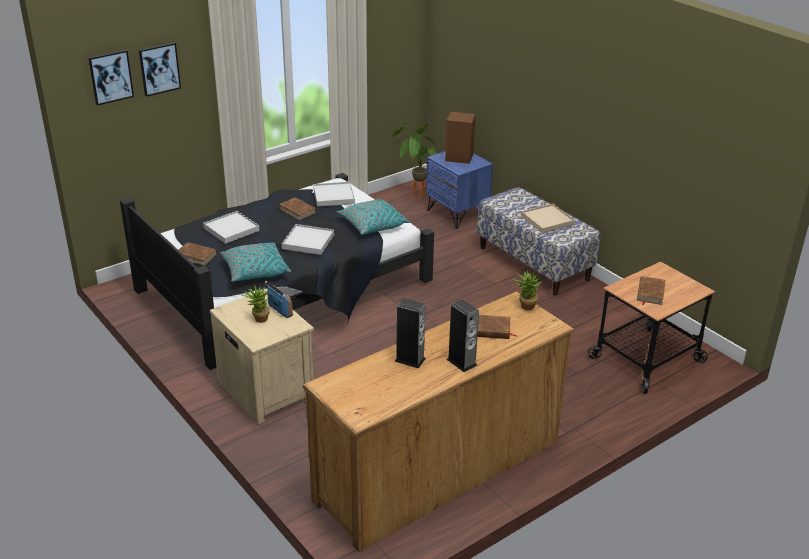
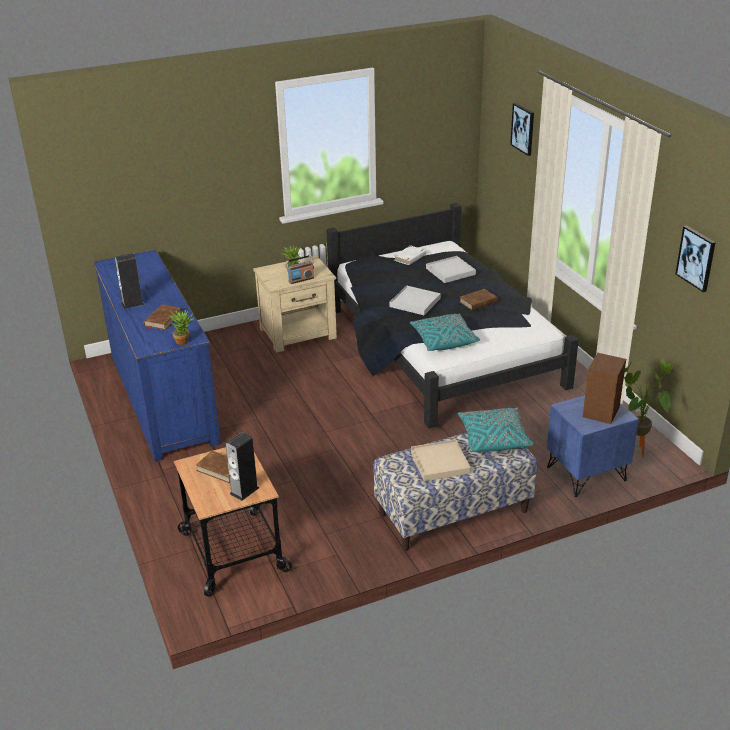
camera: 105 degrees right, 0 degrees up
(110, 77) = (500, 113): picture -> picture (696, 258)
(196, 256) = (410, 257): brown book -> white book
(255, 271) = (376, 279): turquoise pillow -> turquoise pillow (493, 438)
(334, 196) = (508, 323): white tray -> none
(410, 360) = (151, 285): speaker -> speaker (244, 491)
(438, 470) = (162, 397): brown dresser -> blue dresser

